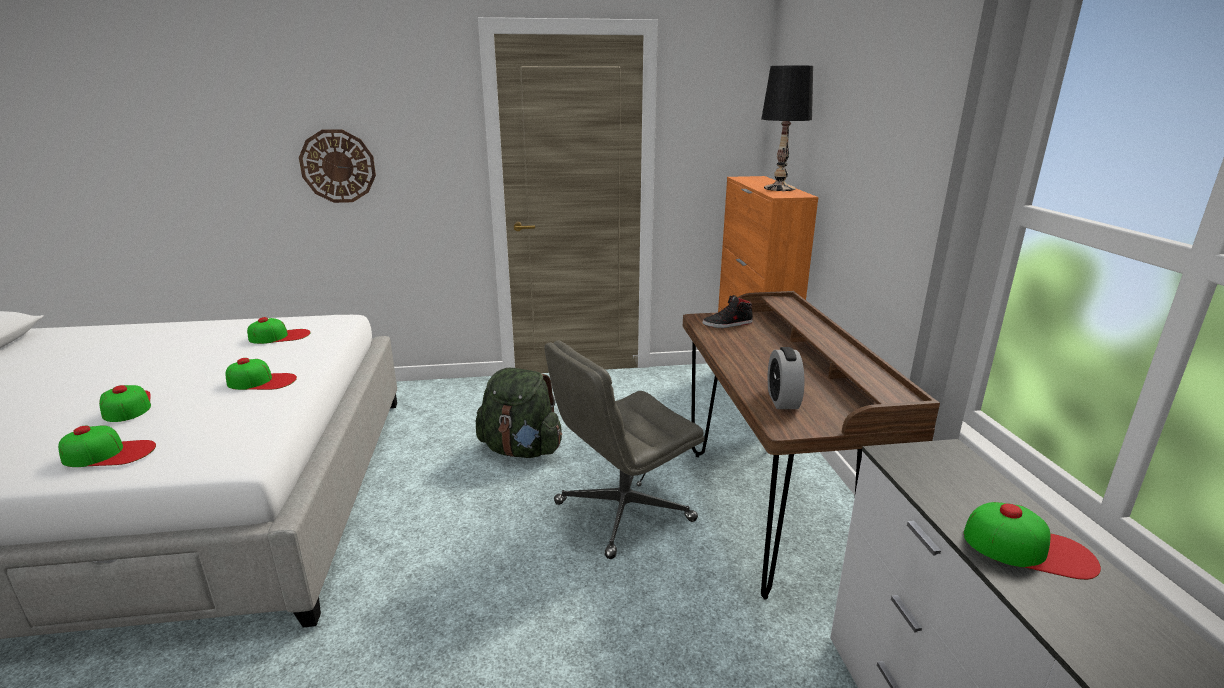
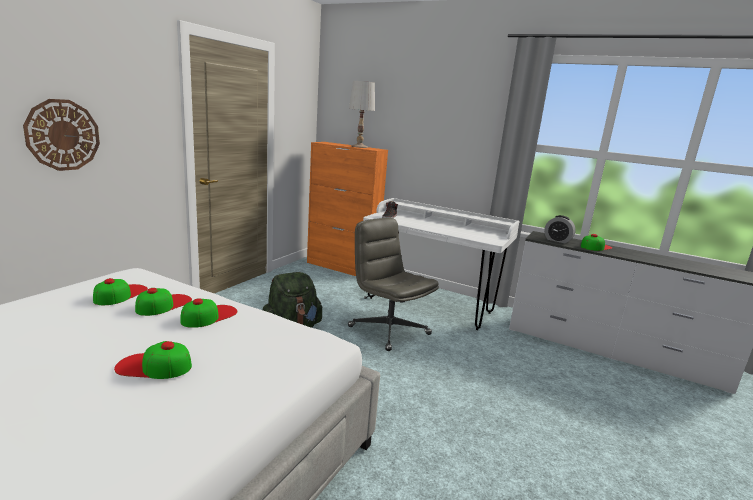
camera: 55 degrees left, 5 degrees down
(109, 453) = (247, 382): cap -> cap (164, 304)
(622, 513) = (388, 330): grey office chair -> grey office chair turned 135 degrees clockwise
(768, 512) = (429, 305): brown desk -> white desk
(779, 188) = (359, 146): black table lamp -> white table lamp
(782, 400) = (473, 235): alarm clock -> alarm clock (557, 240)

